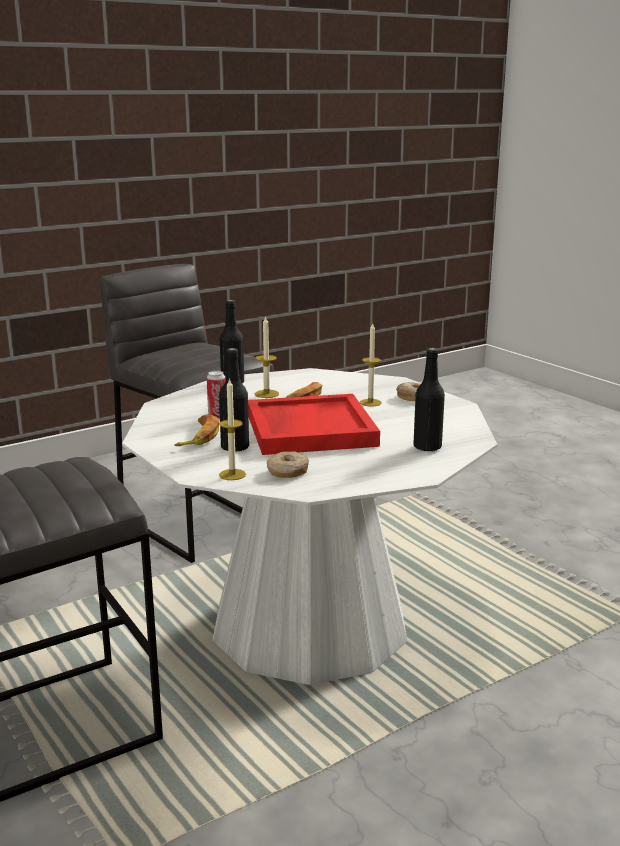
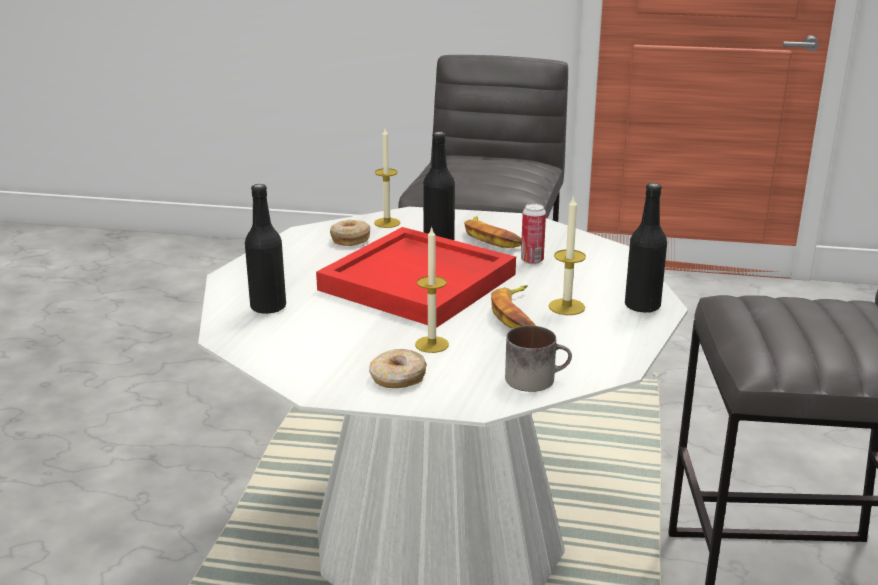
camera: 135 degrees right, 5 degrees up
(352, 379) = (536, 378): none -> mug

